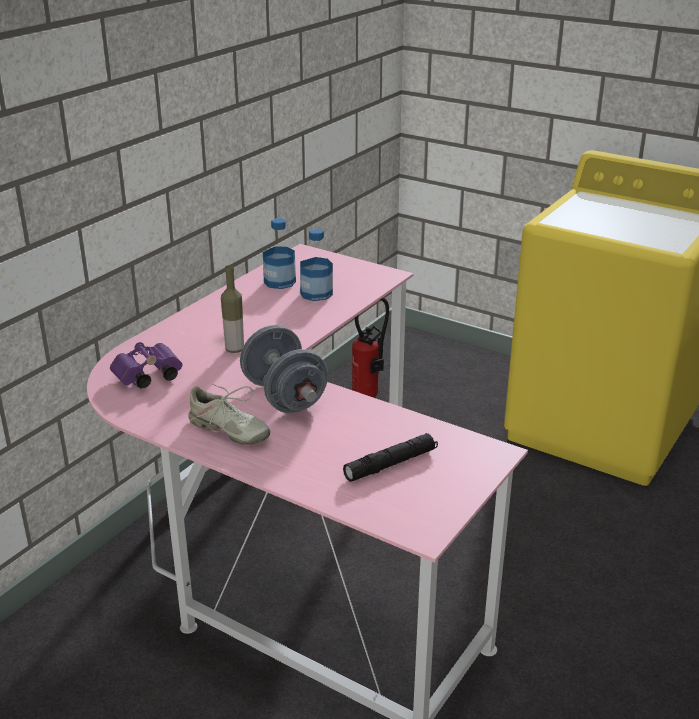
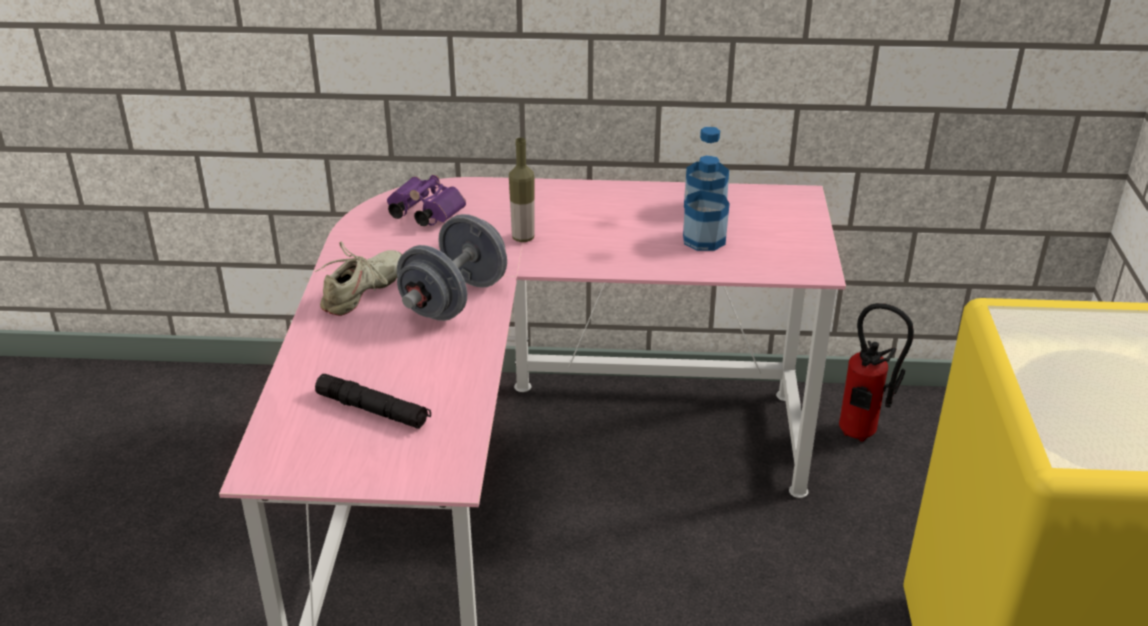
camera: 60 degrees right, 5 degrees up
(228, 431) = (363, 292): beige shoe -> beige shoe turned 150 degrees counterclockwise

